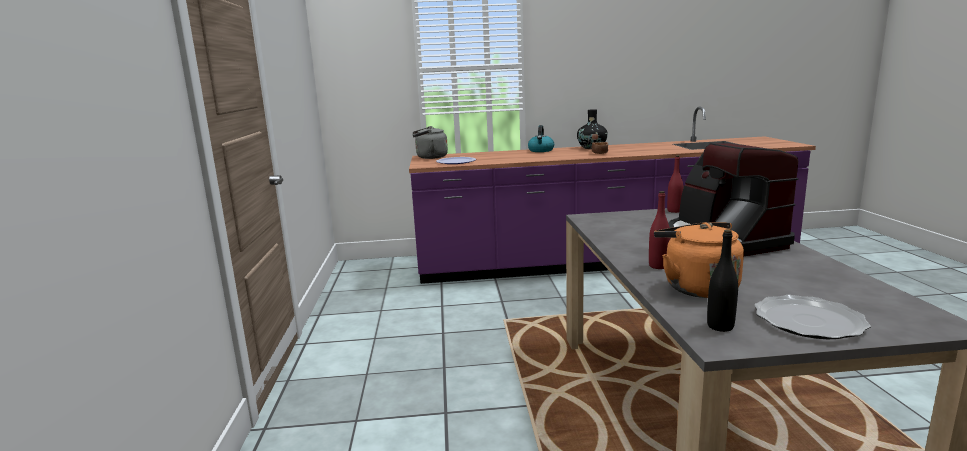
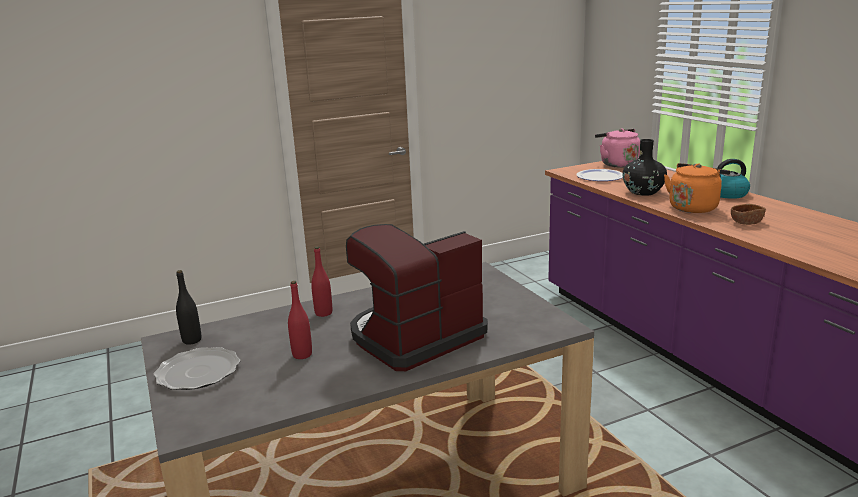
camera: 70 degrees right, 5 degrees up
(429, 157) = (617, 164): grey kettle -> pink kettle
(592, 148) = (793, 213): black vase -> black vase (643, 192)
(674, 211) = (537, 308): red bottle -> red bottle (302, 355)
(696, 287) = (271, 330): orange kettle -> orange kettle (694, 207)

